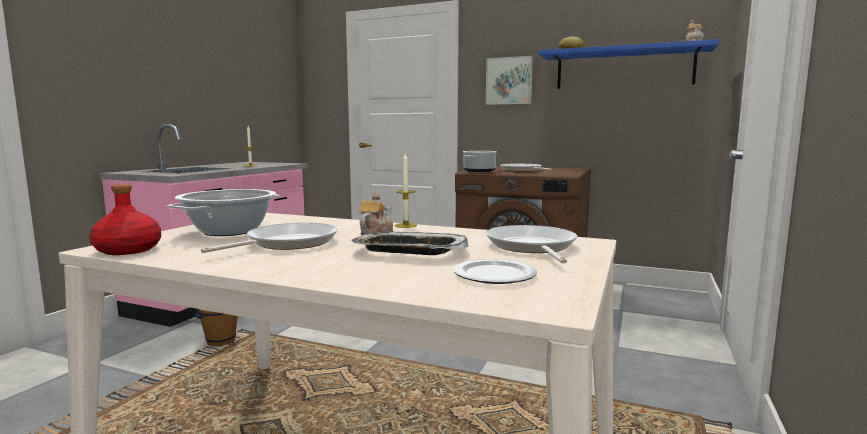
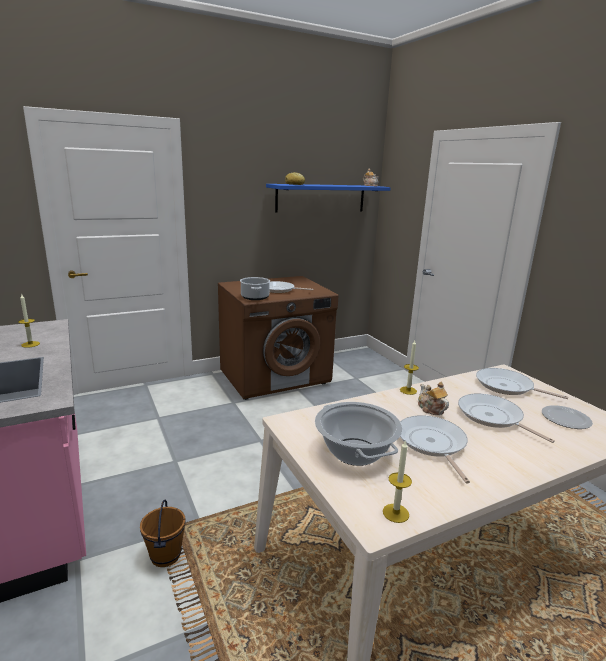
camera: 50 degrees left, 10 degrees up
(128, 250) = (395, 513): red bottle -> candle
(409, 251) = (492, 417): tray -> frying pan
(509, 81) = (235, 204): picture -> none

